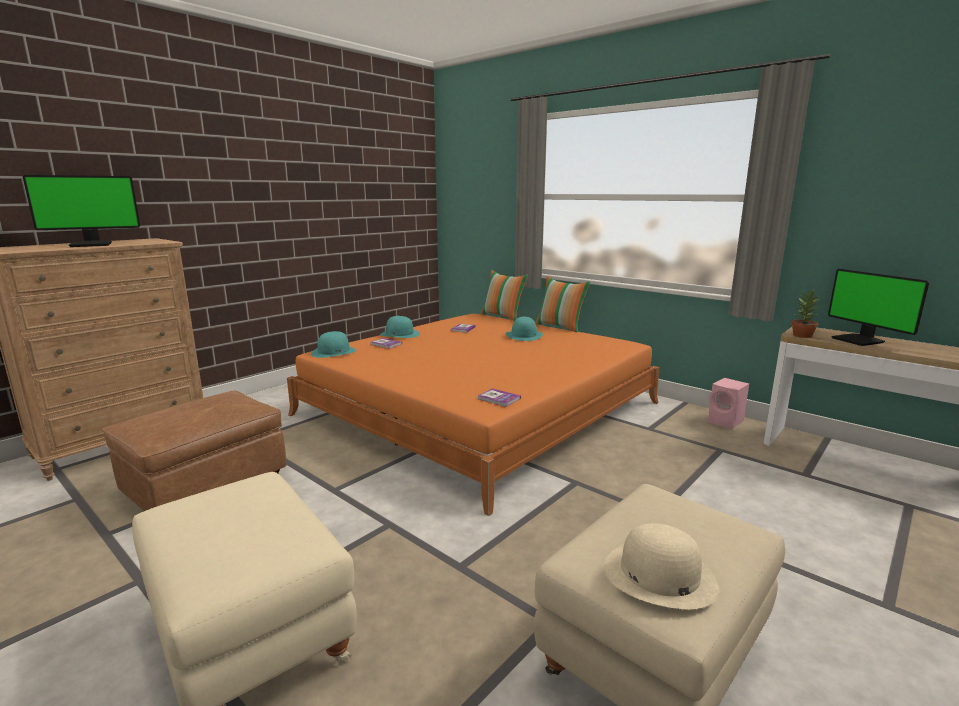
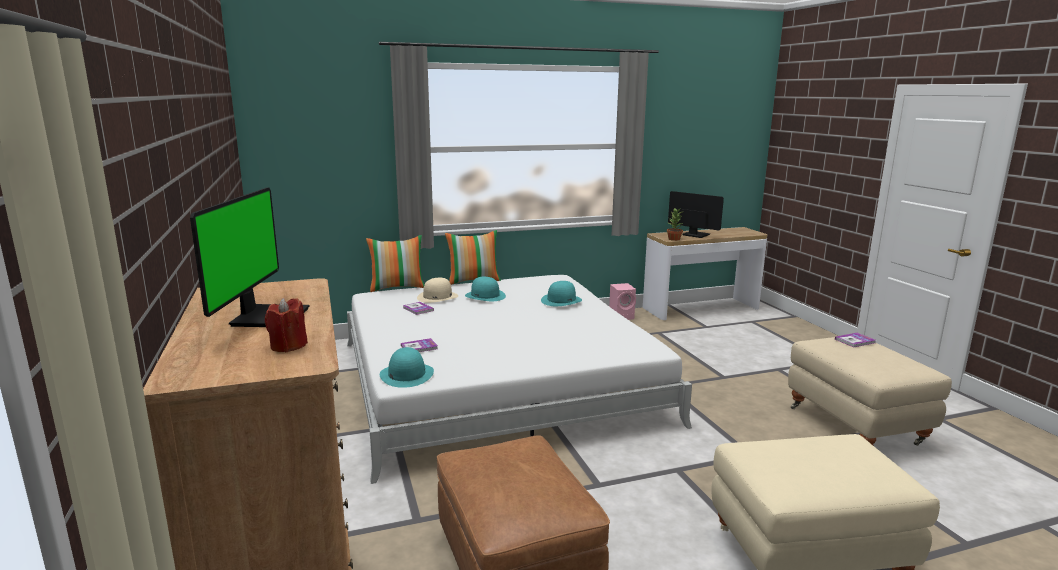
camera: 60 degrees left, 0 degrees up
(33, 249) = (288, 346): none -> red candle
(400, 334) = (388, 335): turquoise hat -> turquoise hat (561, 300)
(478, 409) = (495, 381): orange bed -> white bed
(499, 399) = (636, 341): book -> book (855, 341)
(659, 575) = (898, 363): beige hat -> beige hat (437, 297)
(859, 340) = (695, 235): monitor -> monitor turned 150 degrees counterclockwise

